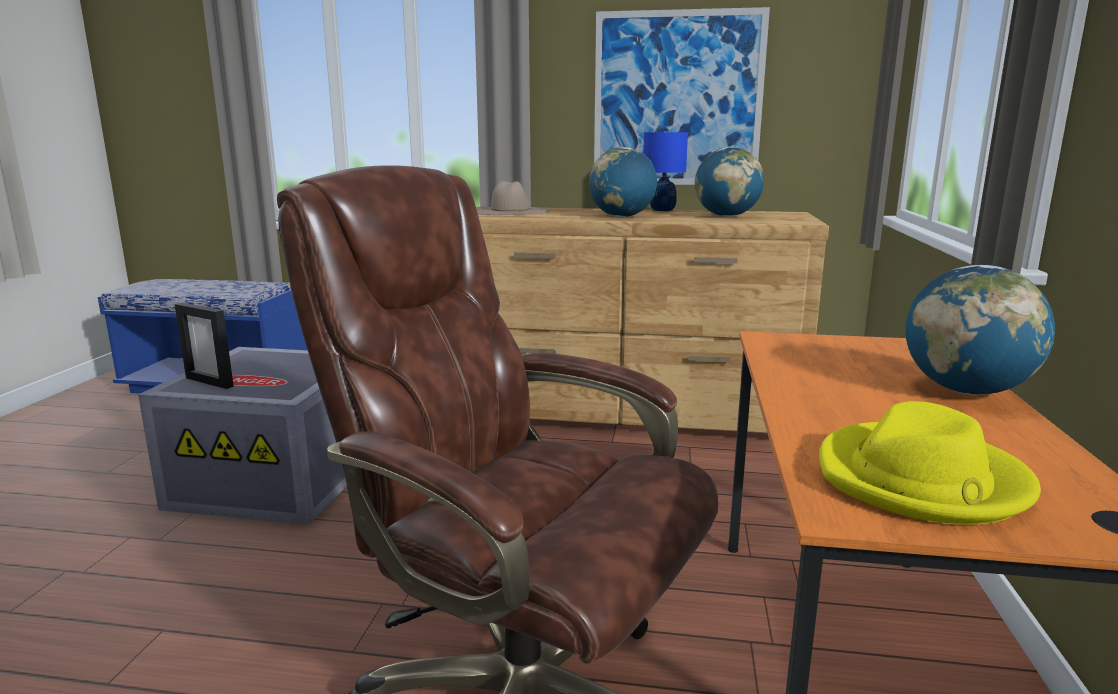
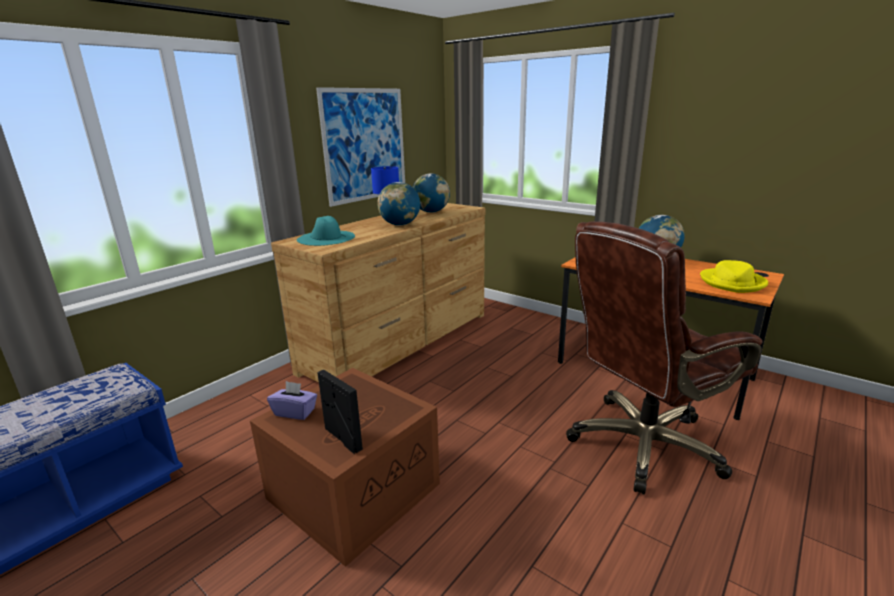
camera: 60 degrees left, 5 degrees up
(210, 382) = (342, 439): picture frame -> picture frame turned 105 degrees counterclockwise
(259, 355) = (295, 412): none -> purple tissue box
(280, 478) = (354, 489): grey storage box -> brown storage box
(510, 211) = (326, 238): beige hat -> turquoise hat

